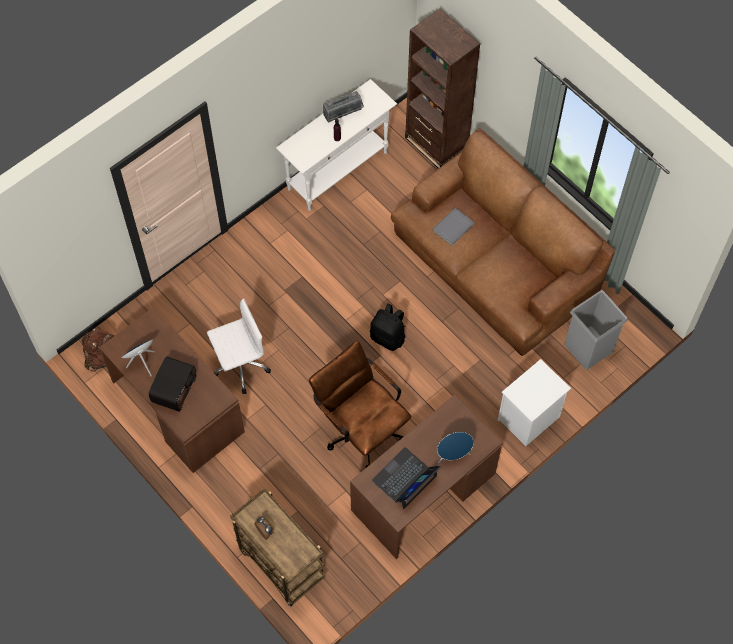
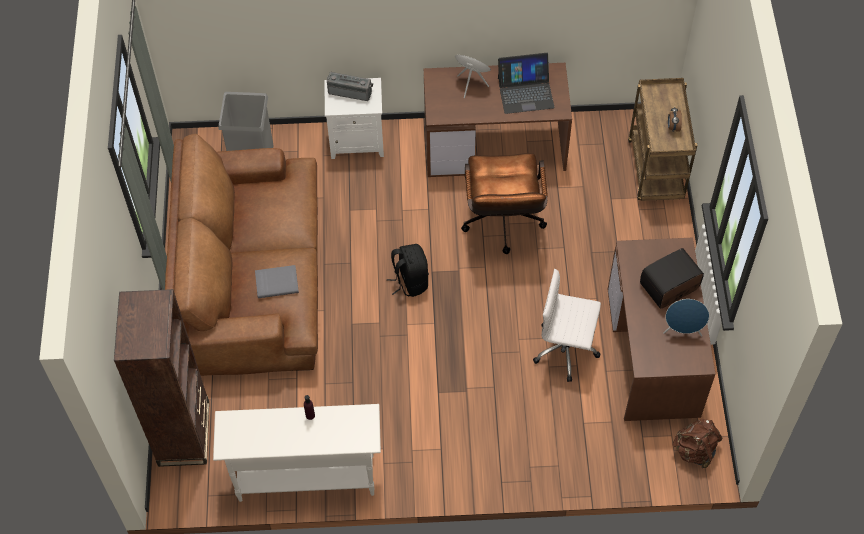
camera: 140 degrees left, 5 degrees down
(343, 113) = (278, 438): radio -> radio (350, 91)

